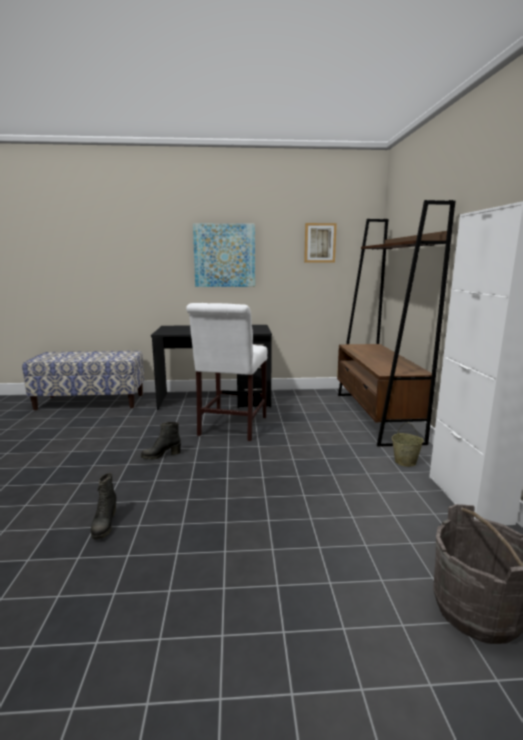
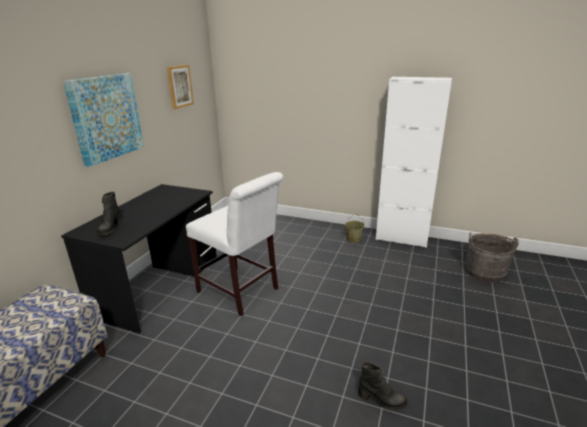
camera: 65 degrees left, 10 degrees up
(161, 455) = (268, 347): black boot -> black boot (110, 229)
(375, 416) = (281, 224): brown bookcase -> none

